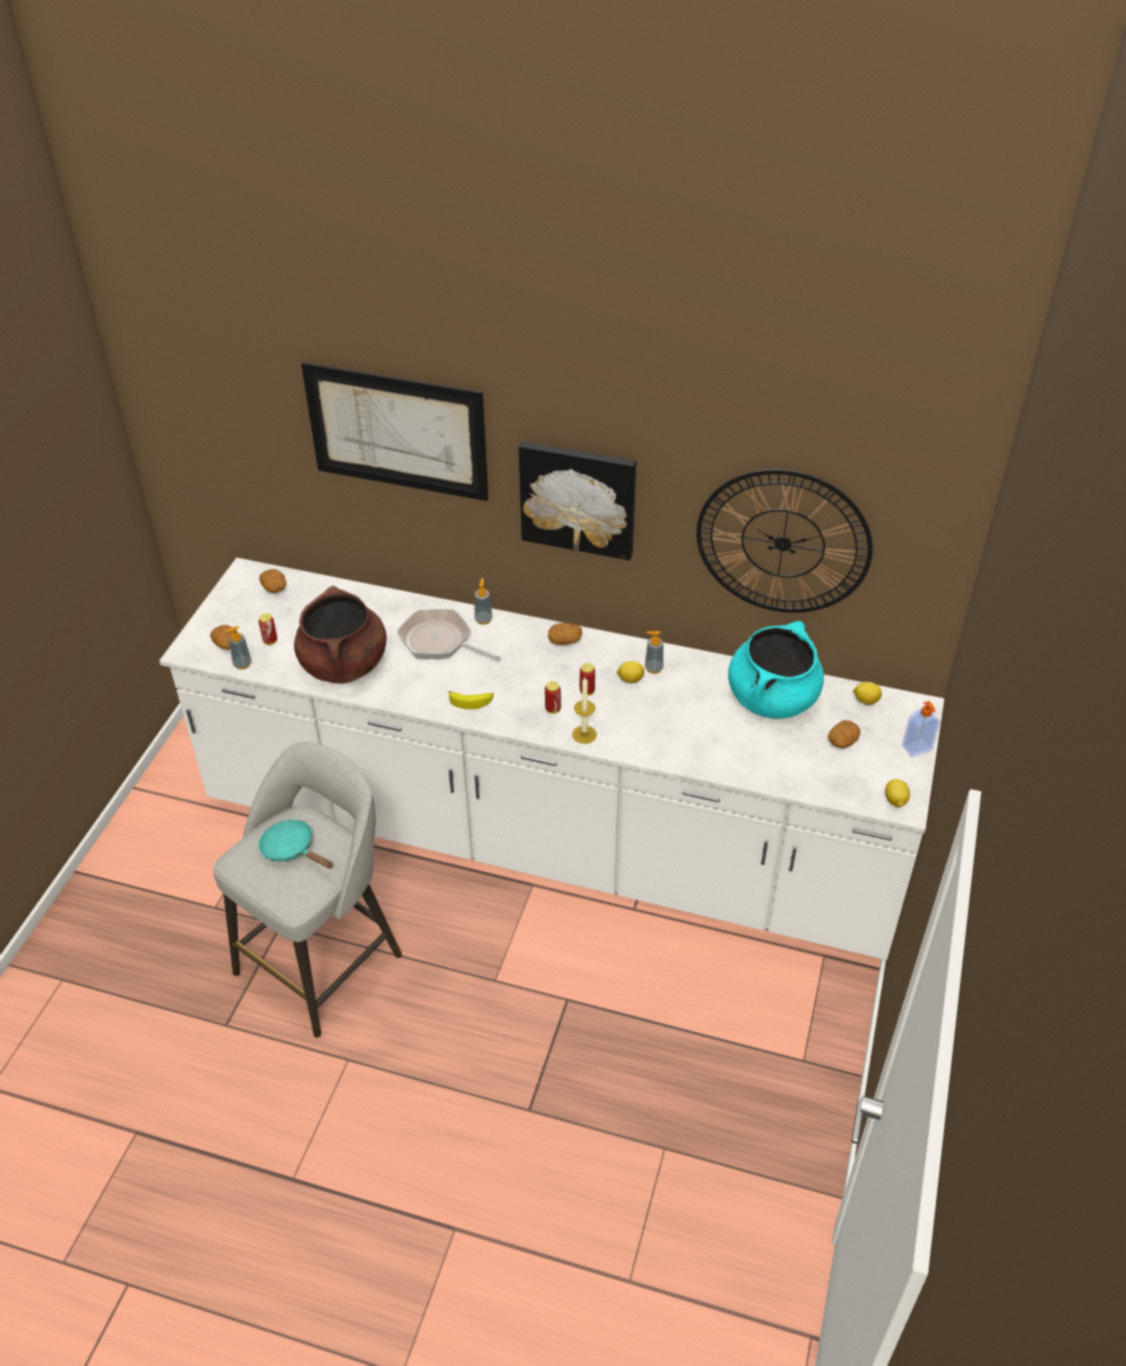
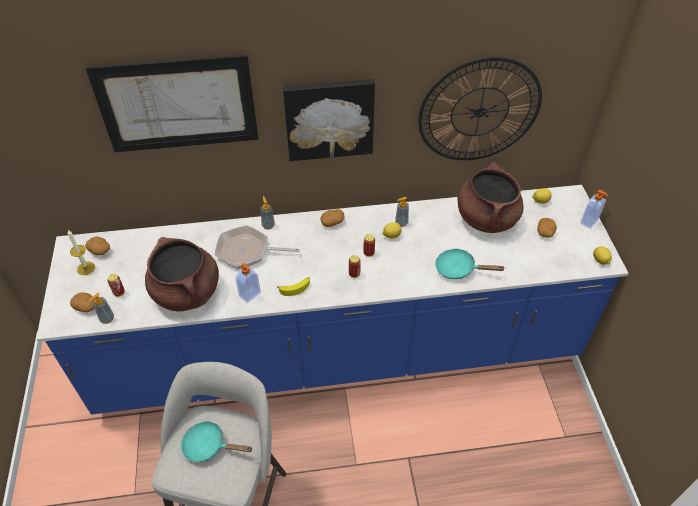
camera: 25 degrees left, 5 degrees up
(414, 691) = (250, 295): none -> soap dispenser
(564, 842) = (349, 351): white counter -> blue counter
(584, 734) = (386, 285): candle -> candle (86, 268)
(691, 747) = (459, 269): none -> turquoise frying pan
(772, 698) = (486, 218): turquoise cooking pot -> brown cooking pot

